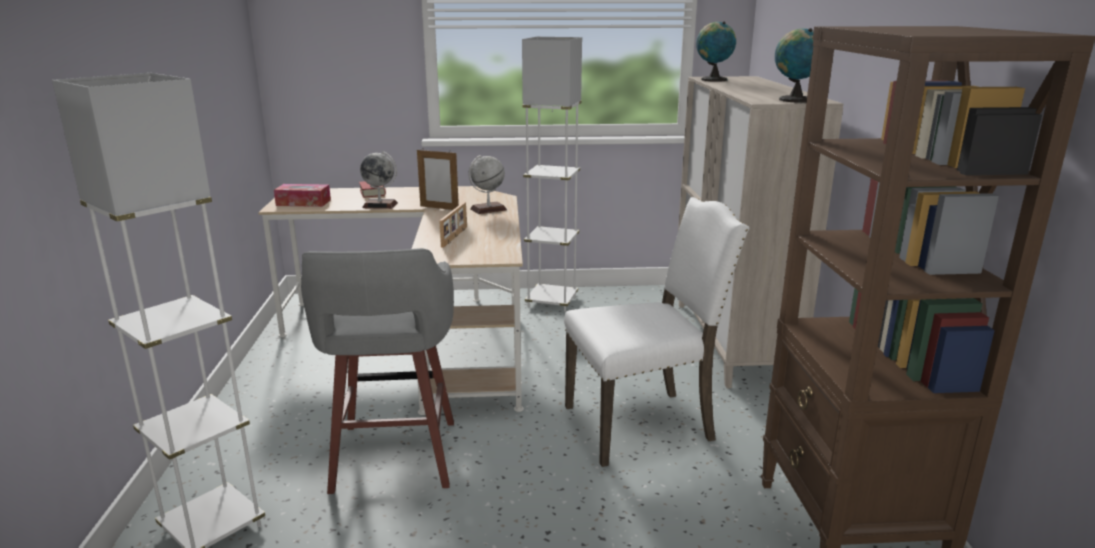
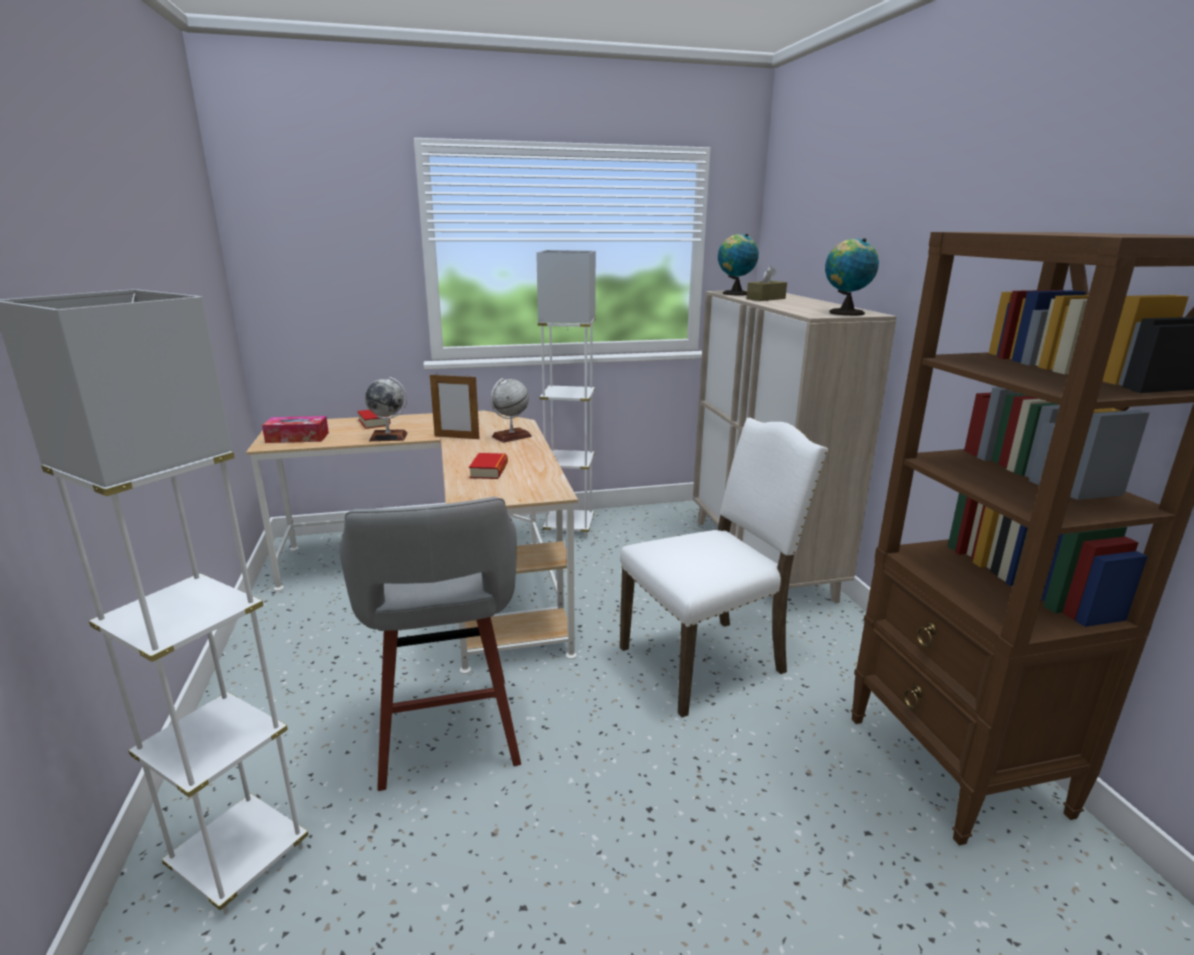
camera: 10 degrees left, 0 degrees up
(455, 237) = (489, 471): picture frame -> book
(736, 85) = (766, 299): none -> brown tissue box

